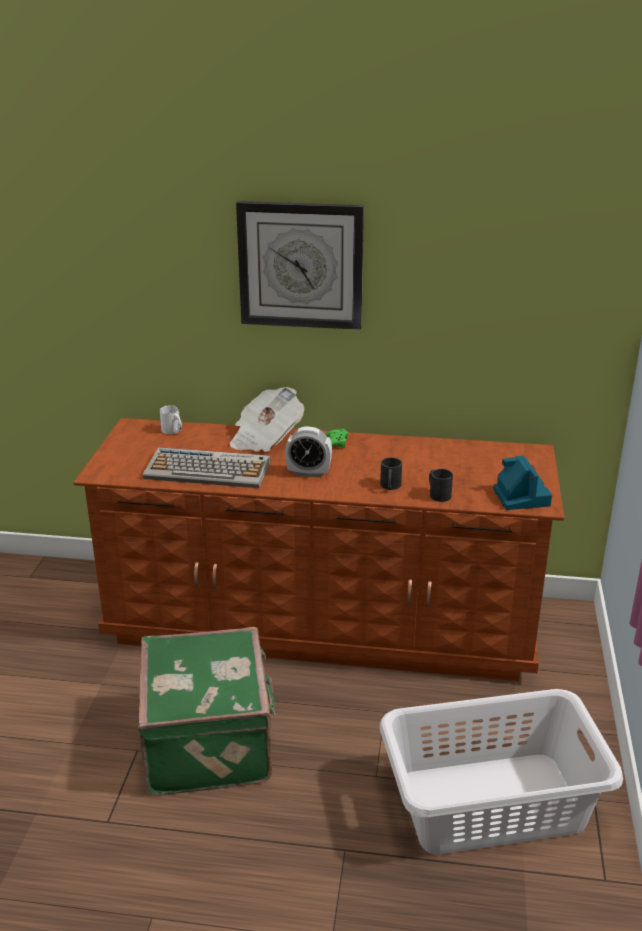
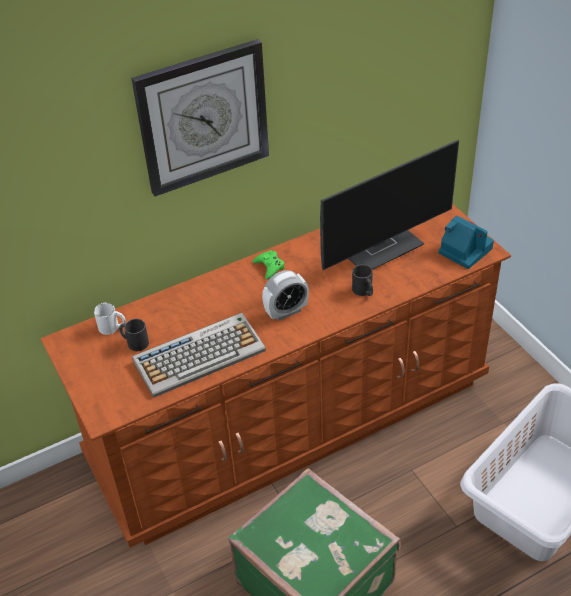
camera: 35 degrees left, 15 degrees up
(265, 438) = (206, 292): newspaper -> none
(437, 494) = (406, 279): black mug -> black mug (134, 342)
(446, 466) = (381, 246): none -> monitor

